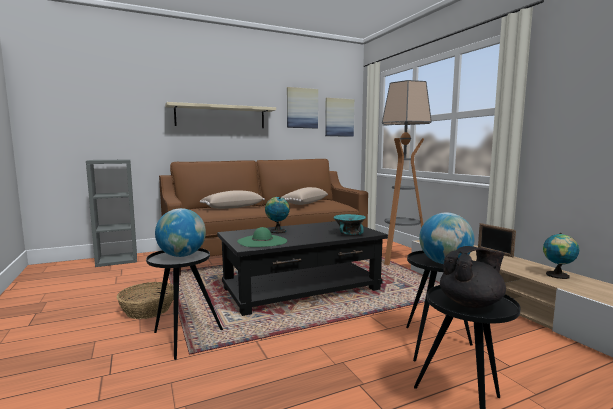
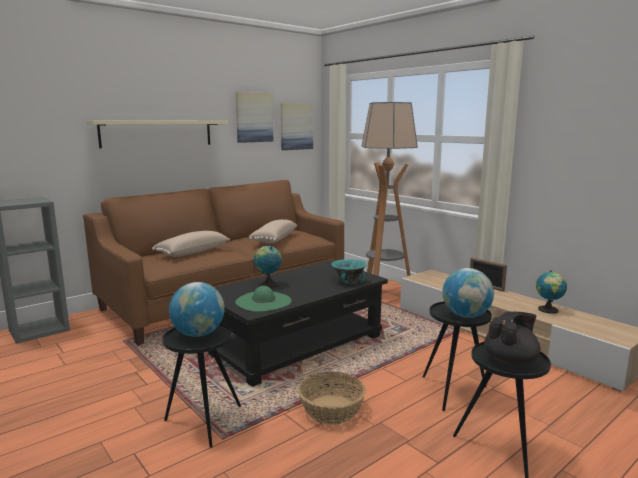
camera: 15 degrees left, 5 degrees up
(148, 310) = (135, 394): basket -> basket (331, 409)

